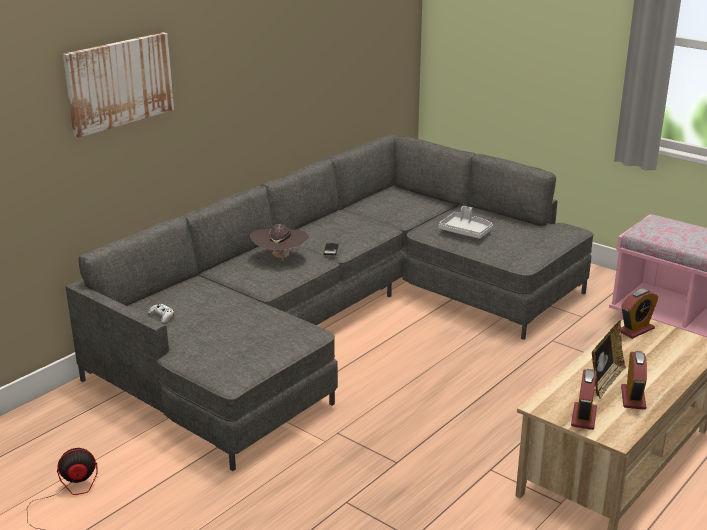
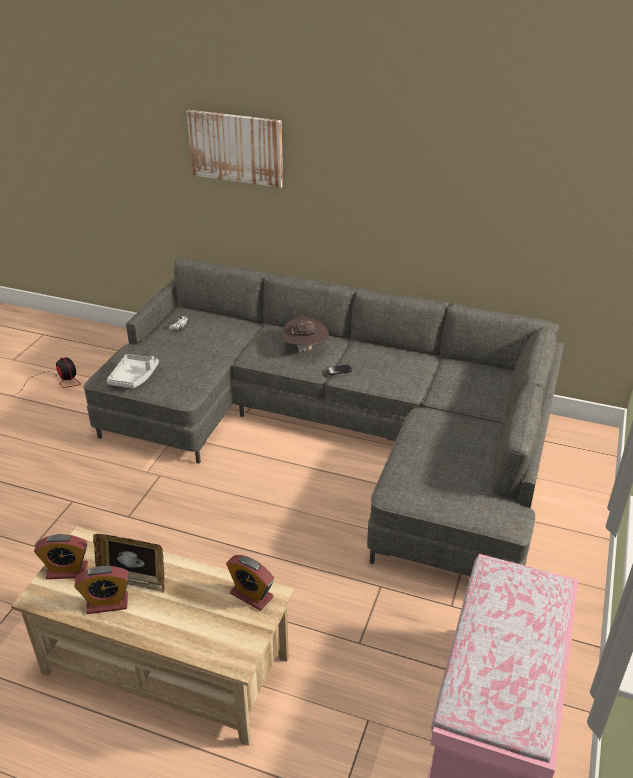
camera: 70 degrees right, 10 degrees up
(466, 231) = (437, 440): grey tray -> grey tray (134, 377)

